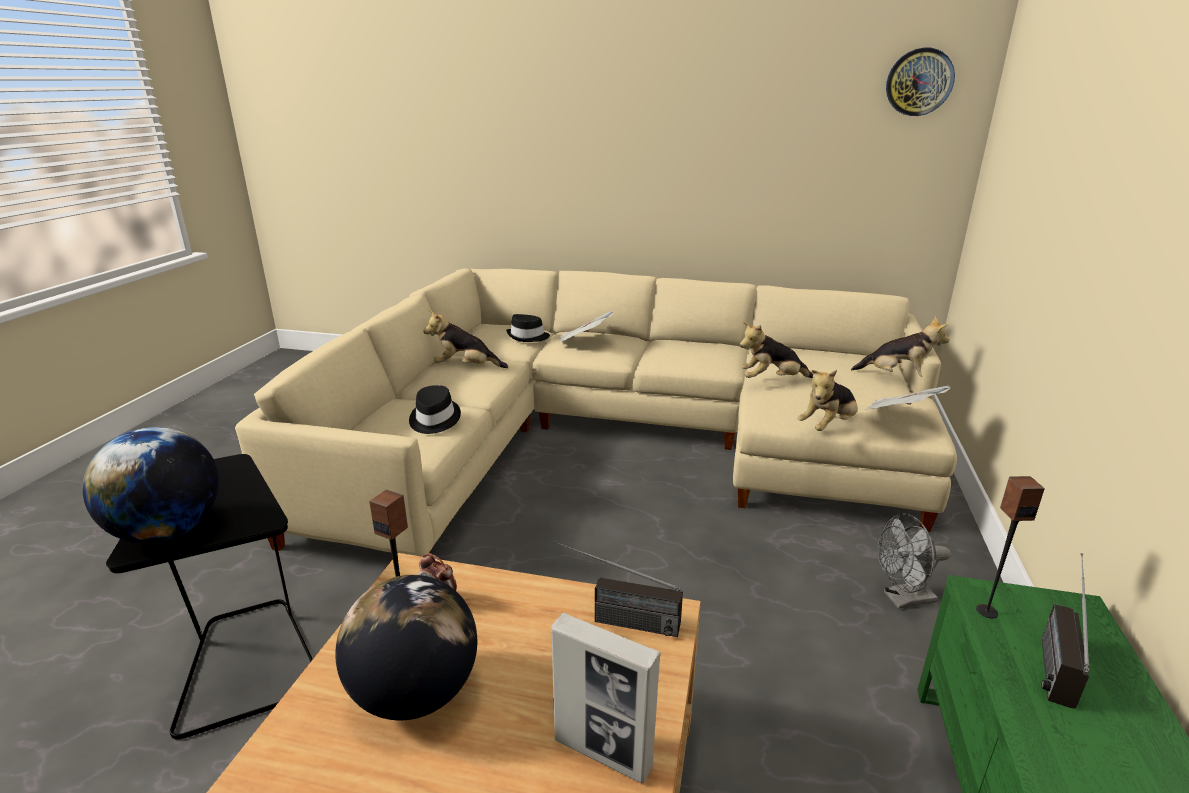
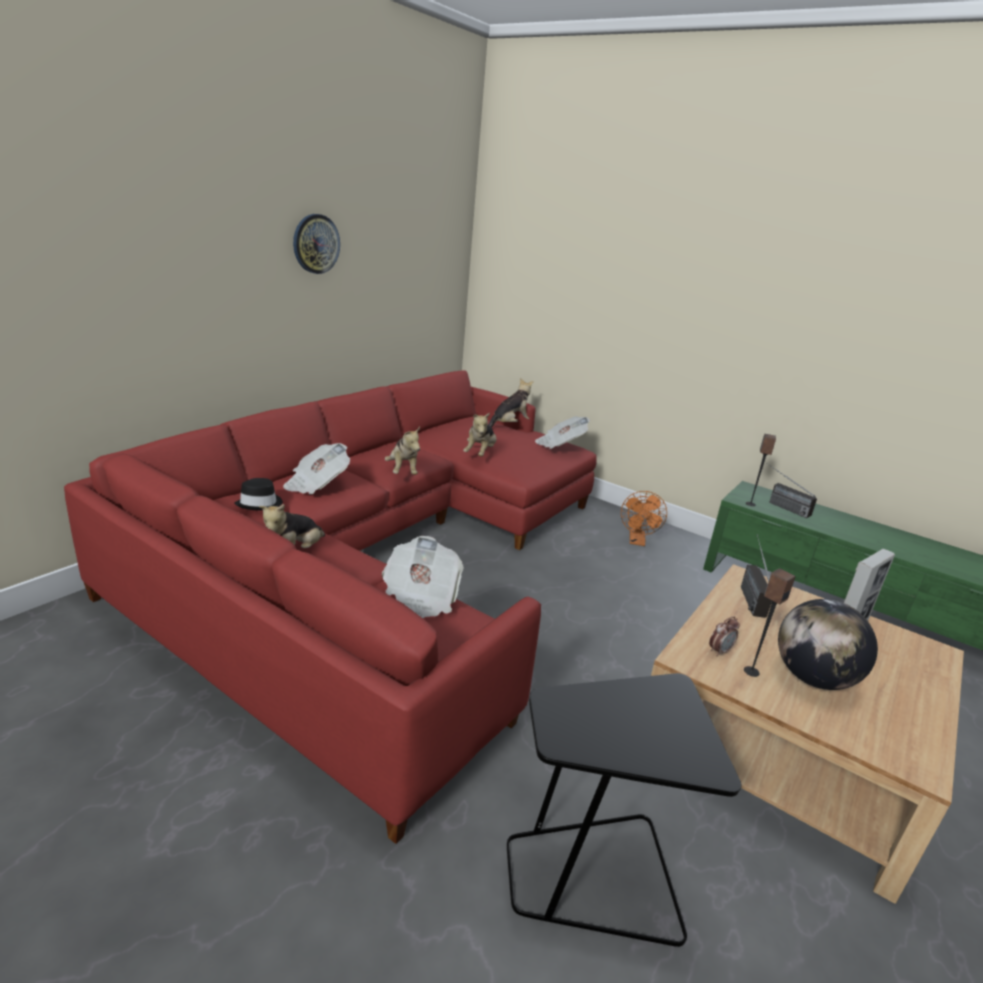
camera: 70 degrees left, 0 degrees up
(169, 532) = (685, 747): globe -> none
(434, 420) = (420, 598): black hat -> newspaper
(614, 620) = (748, 593): radio -> radio turned 150 degrees clockwise
(616, 440) = (378, 561): beige sofa -> red sofa
(828, 426) = (553, 466): plush toy -> plush toy (403, 471)
(903, 599) = (637, 541): grey fan -> orange fan
(919, 82) = (442, 211): wall clock -> wall clock (316, 244)

